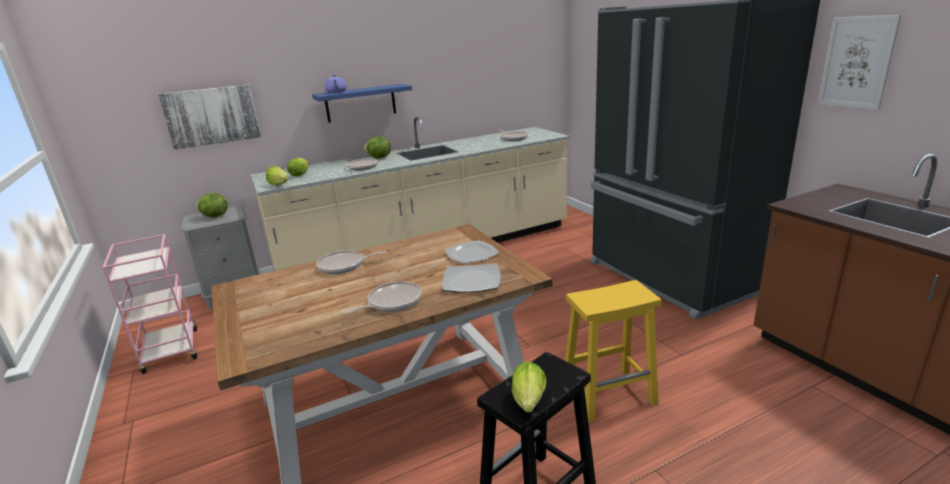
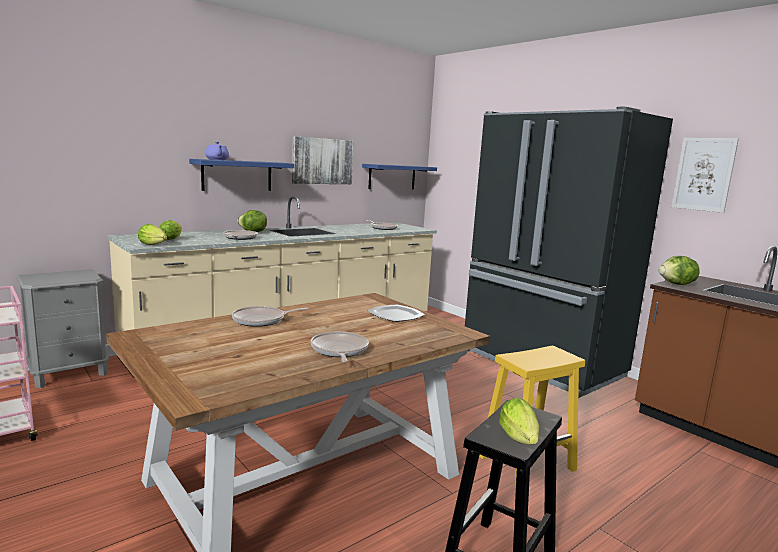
camera: 15 degrees left, 10 degrees down
(212, 116) = (75, 165): picture -> picture (322, 161)
(214, 216) = (62, 277): lettuce -> lettuce (677, 284)
(392, 302) = (339, 350): frying pan -> frying pan turned 45 degrees counterclockwise
(471, 281) = (411, 336): plate -> none
(526, 80) = (392, 177): none -> blue shelf

